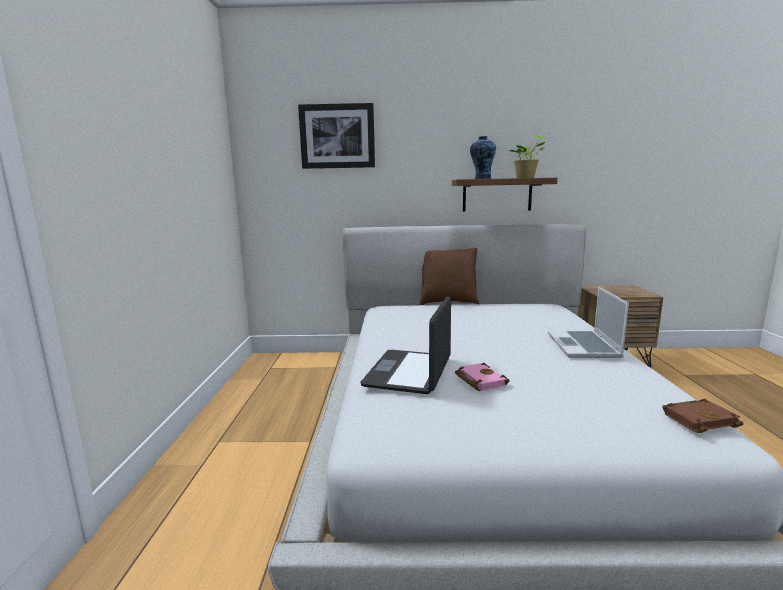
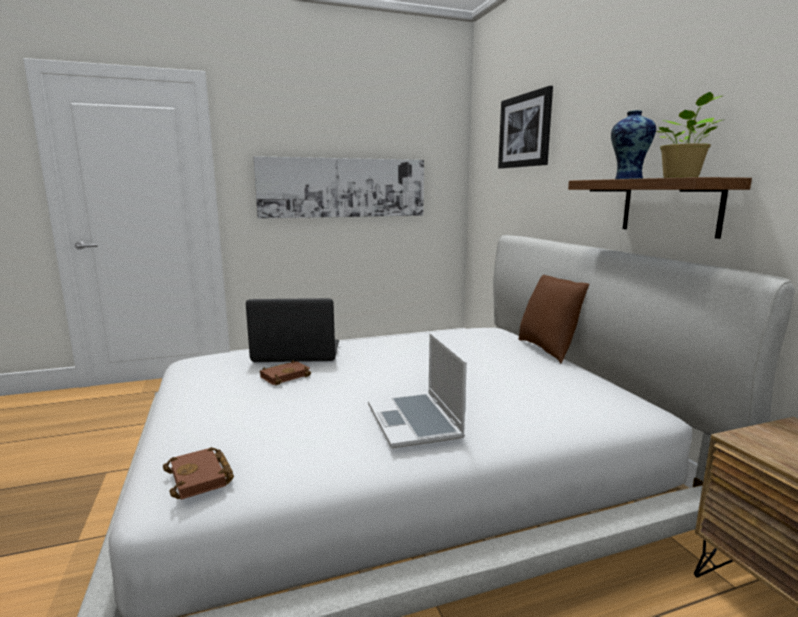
camera: 70 degrees right, 0 degrees up
(166, 188) = (343, 188): none -> picture
(478, 380) = (285, 376): pink book -> brown book
(584, 346) = (415, 422): laptop -> laptop turned 90 degrees counterclockwise

